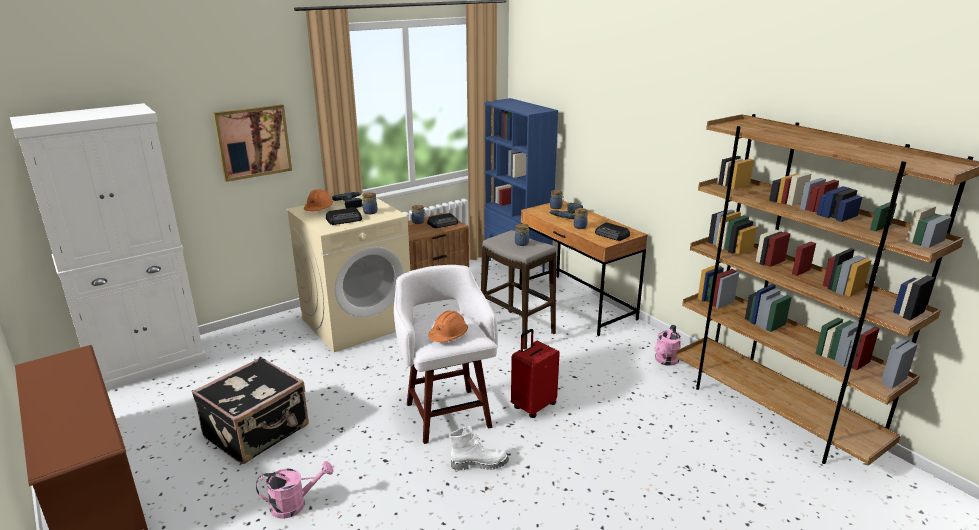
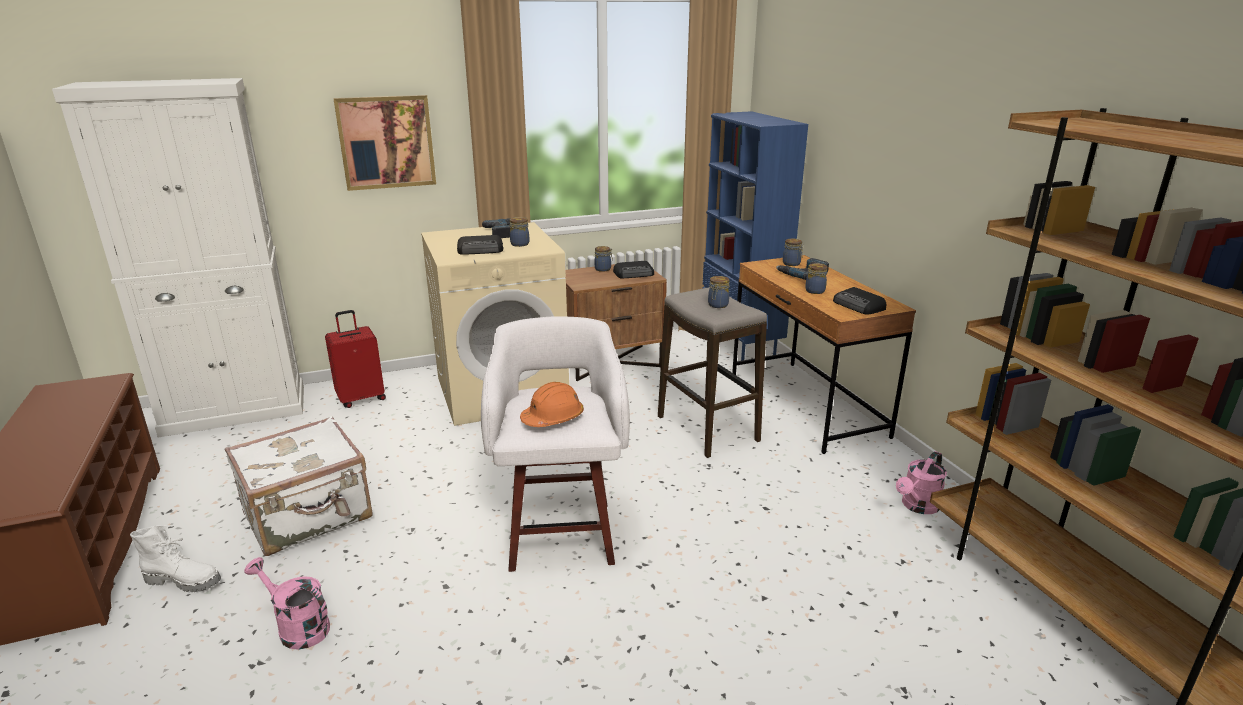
camera: 15 degrees right, 0 degrees up
(258, 432) = (309, 516): black suitcase -> white suitcase
(295, 504) = (297, 627): pink watering can -> pink watering can turned 150 degrees counterclockwise
(319, 208) = (459, 235): orange hard hat -> none
(479, 463) = (573, 617): white boot -> white boot (184, 580)
(533, 406) = (687, 542): red suitcase -> red suitcase (361, 398)

